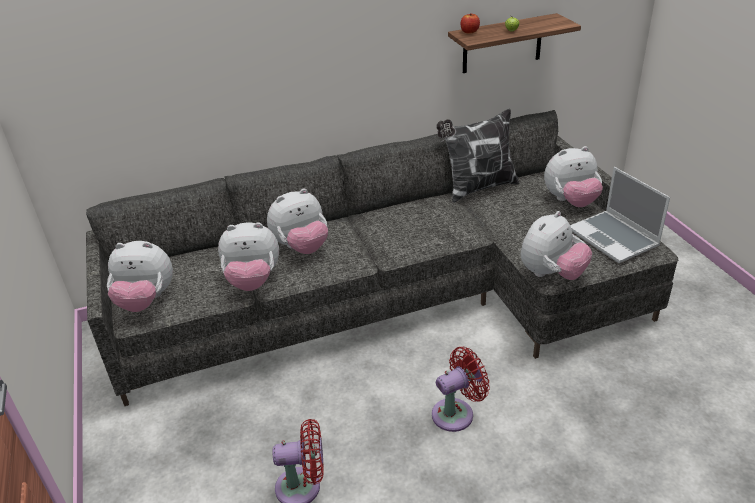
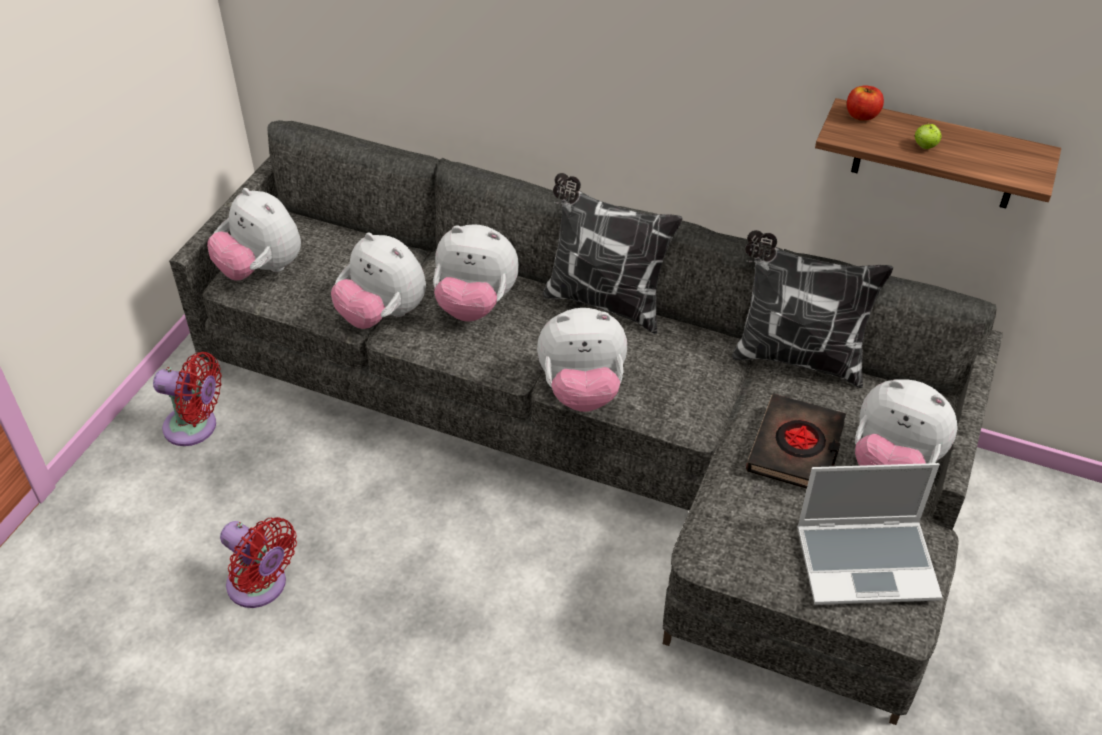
camera: 40 degrees right, 10 degrees up
(364, 213) = (604, 302): none -> pillow
(456, 413) = (492, 634): red fan -> red fan (195, 427)
(528, 217) = (796, 448): none -> black book
(551, 274) = (711, 549): plush toy -> plush toy (582, 391)
(614, 238) = (867, 562): laptop -> laptop turned 105 degrees counterclockwise

